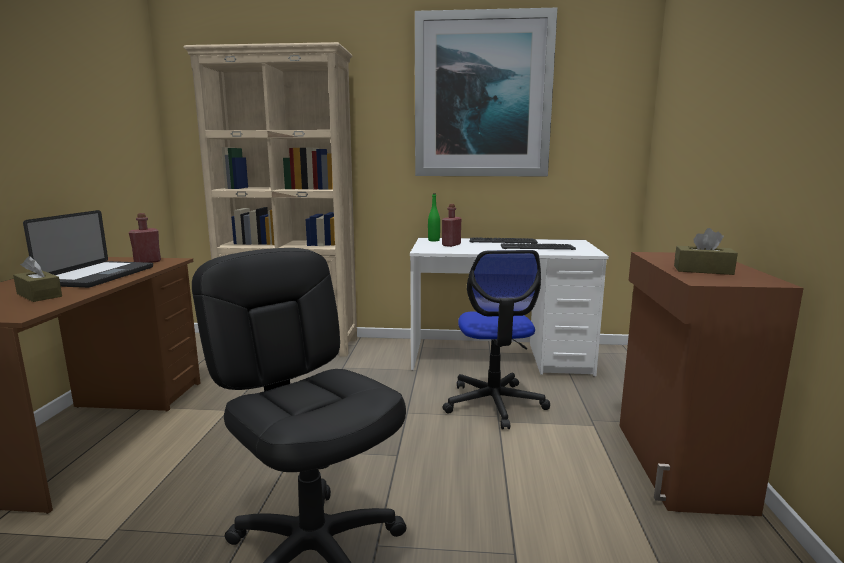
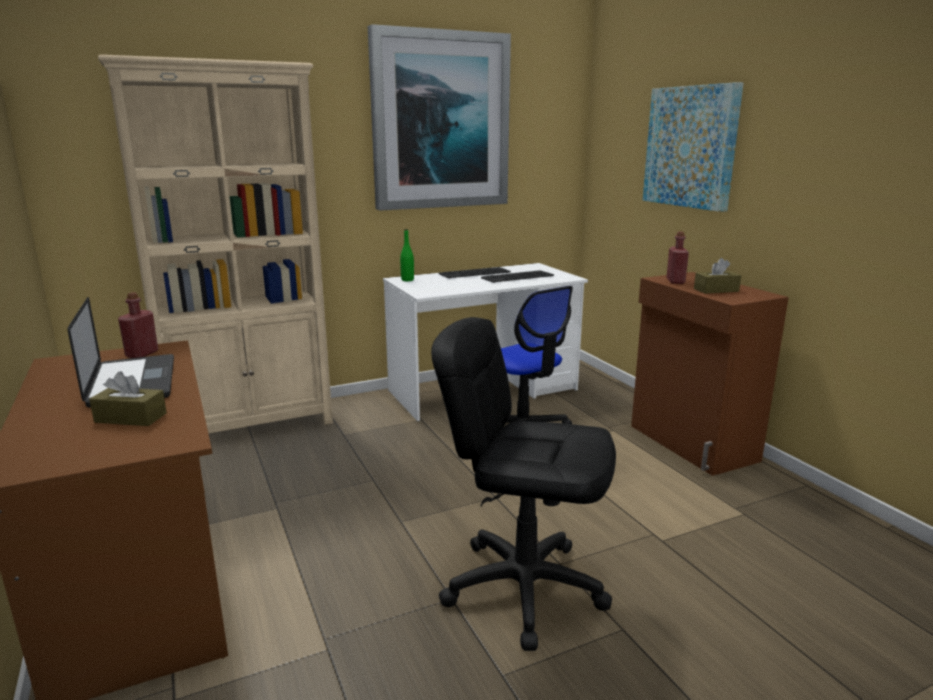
camera: 30 degrees left, 5 degrees up
(451, 245) = (436, 284): red bottle -> red bottle (675, 281)
(728, 102) = (690, 147): none -> picture

